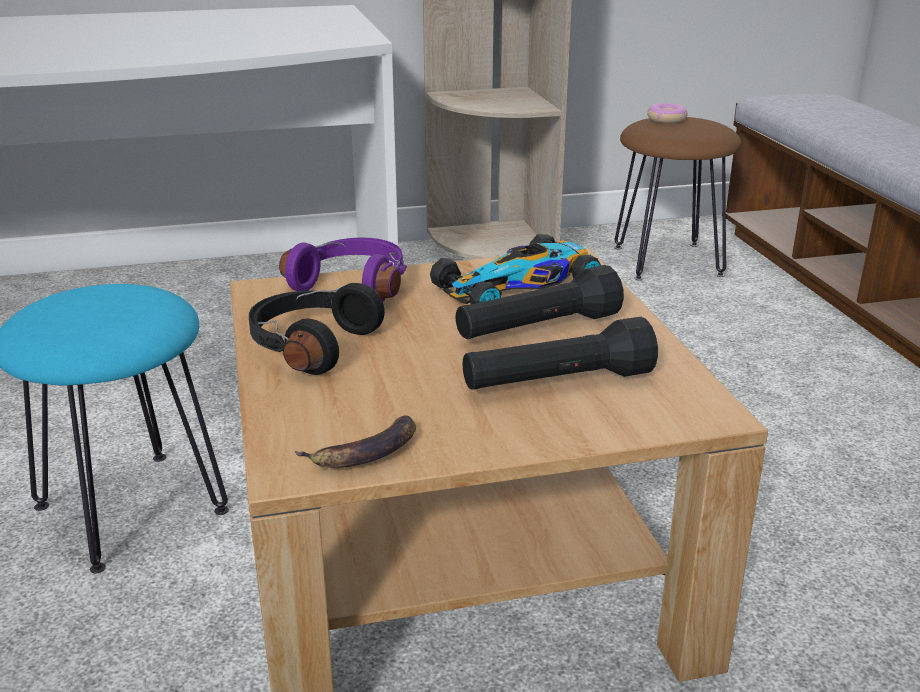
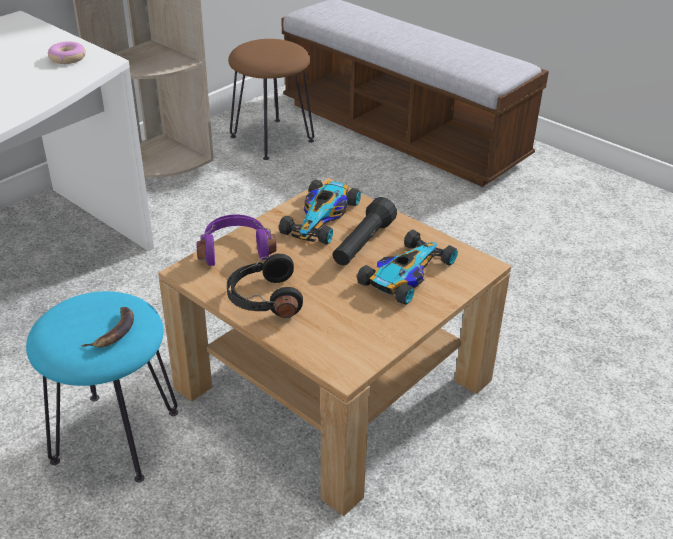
camera: 35 degrees left, 10 degrees up
(365, 451) = (366, 348): banana -> banana (114, 332)
(557, 383) = (406, 274): black flashlight -> toy car
(666, 119) = (255, 46): donut -> donut (67, 58)

